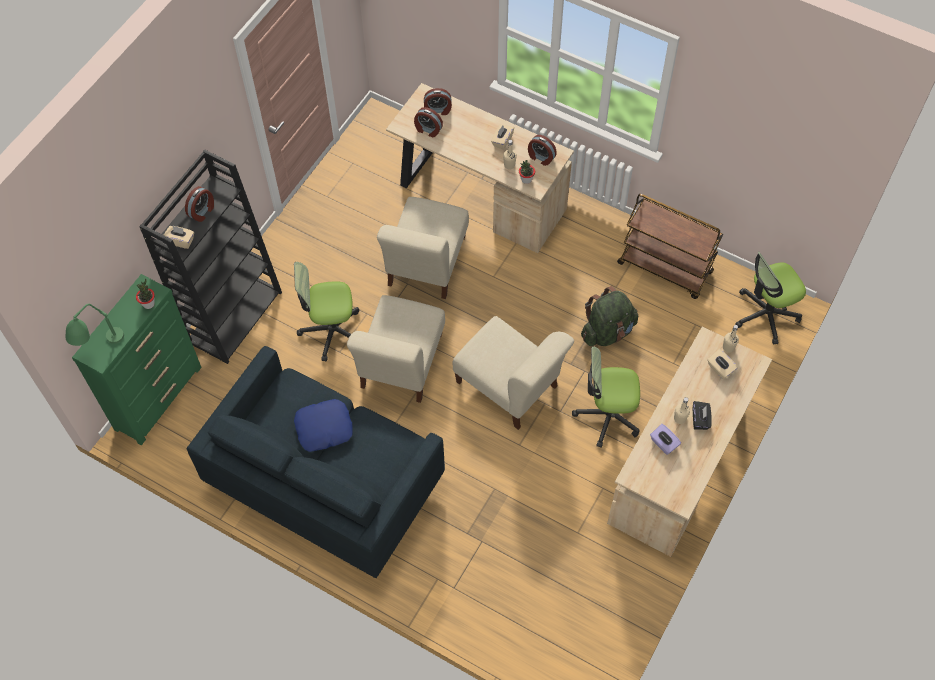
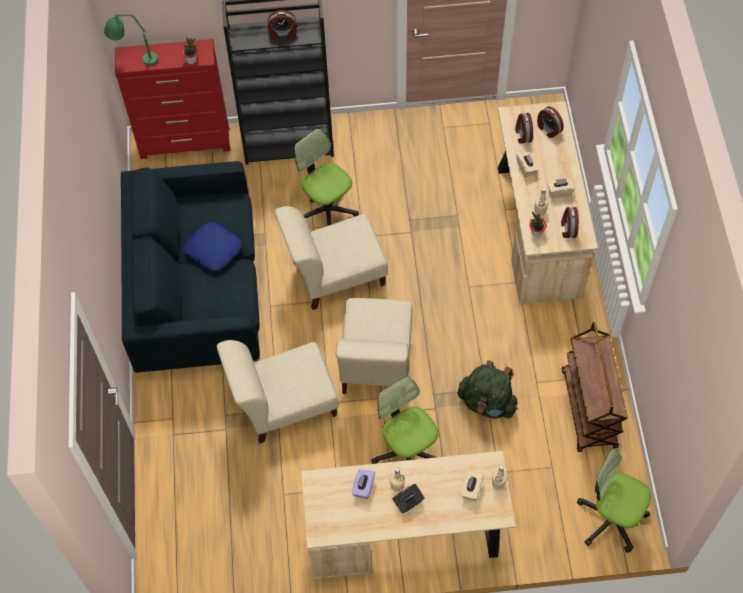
camera: 55 degrees right, 0 degrees up
(159, 397) = (186, 143): green dresser -> red dresser
(181, 241) = (247, 38): beige tissue box -> beige tissue box (527, 168)
(426, 265) = (439, 233): beige chair -> beige chair (283, 404)

